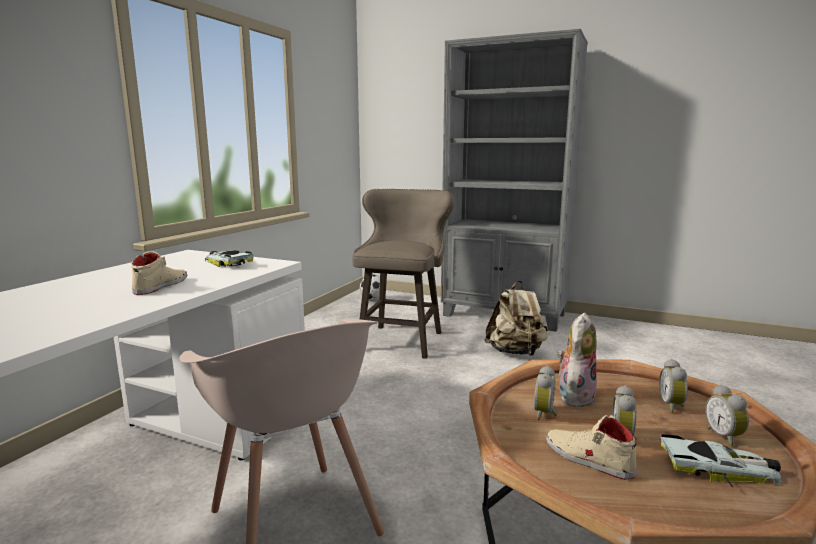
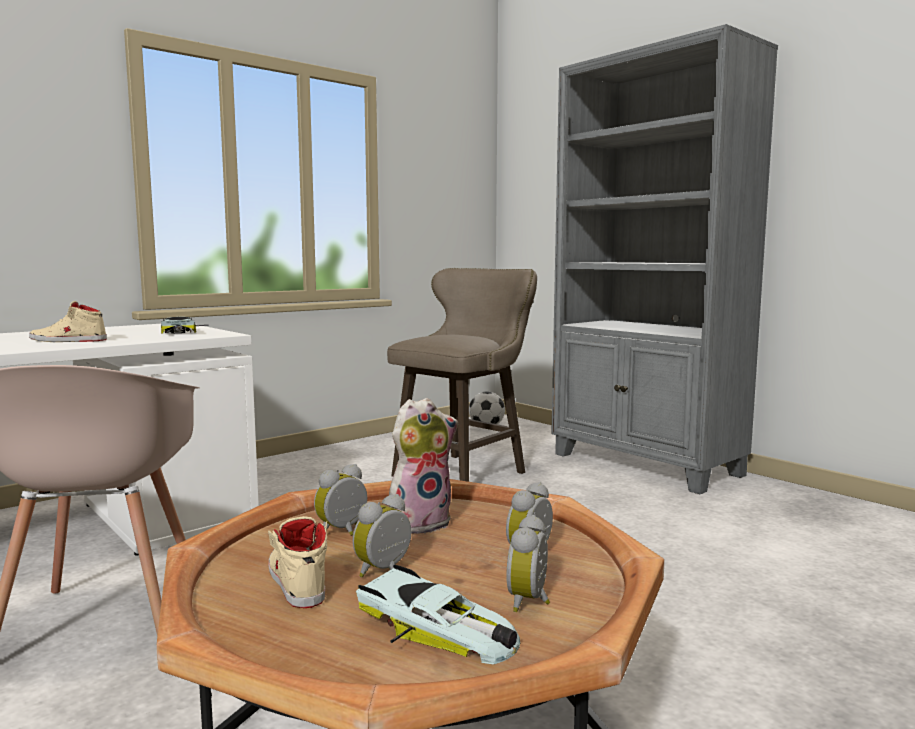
camera: 25 degrees right, 5 degrees down
(160, 286) = (68, 341): beige shoe -> beige shoe turned 135 degrees counterclockwise
(515, 352) = (598, 510): beige backpack -> none

